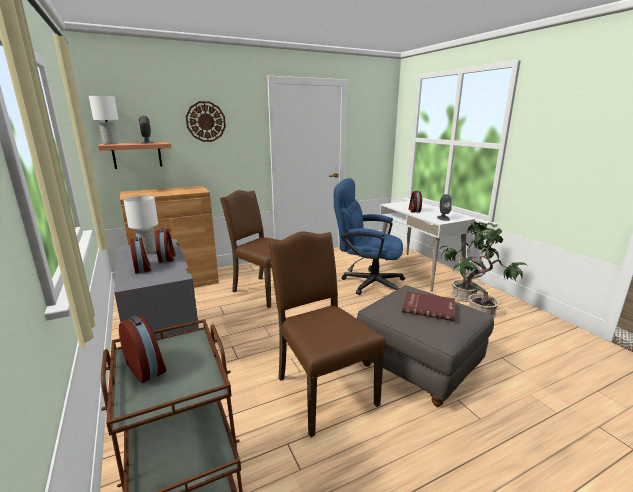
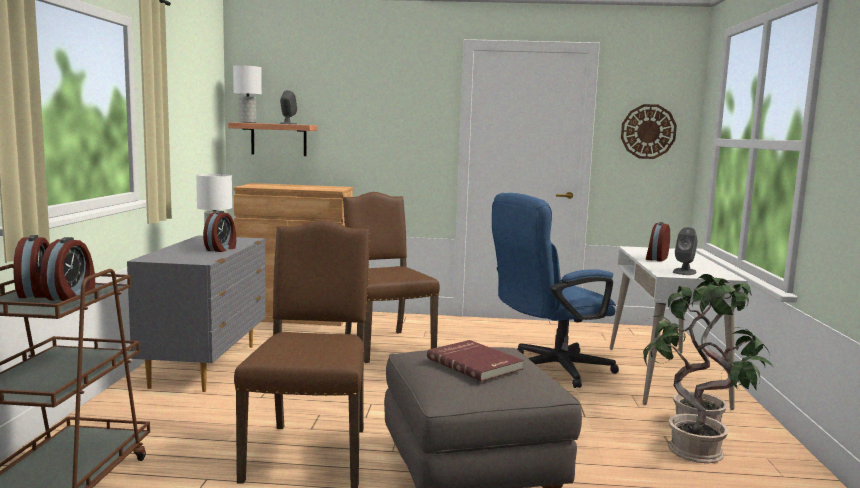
camera: 30 degrees right, 10 degrees down
(143, 268) = (184, 251): alarm clock -> alarm clock (72, 296)
(206, 121) = (369, 101): wall clock -> wall clock (648, 131)
(367, 282) = (549, 369): blue office chair -> blue office chair turned 75 degrees counterclockwise

